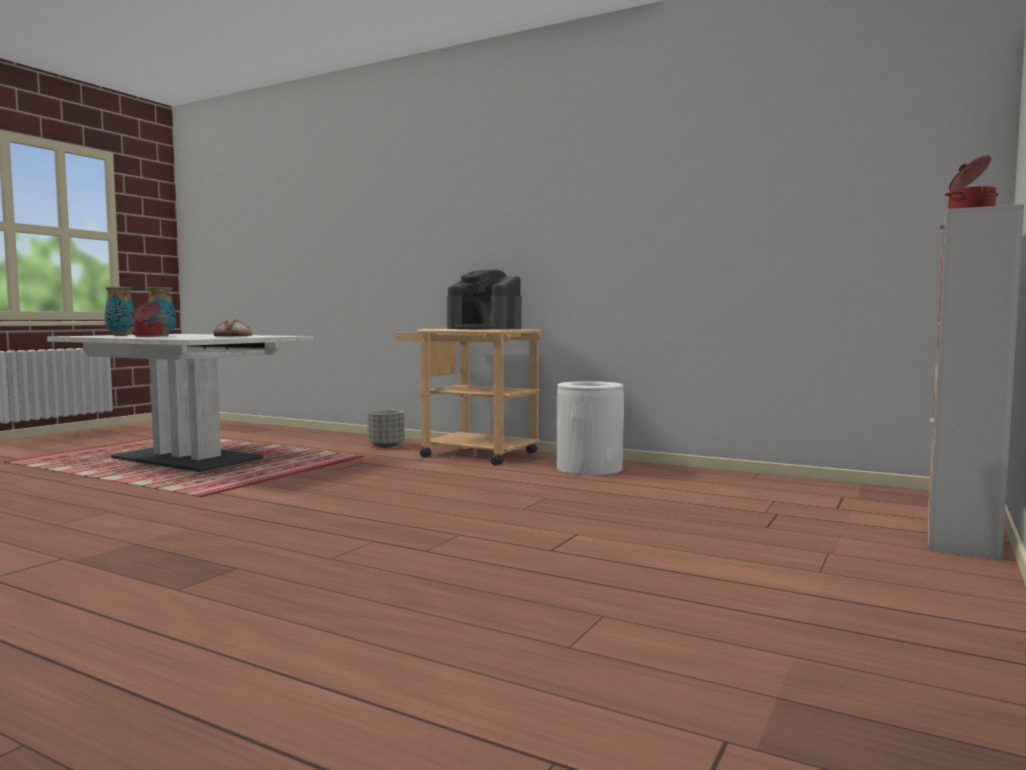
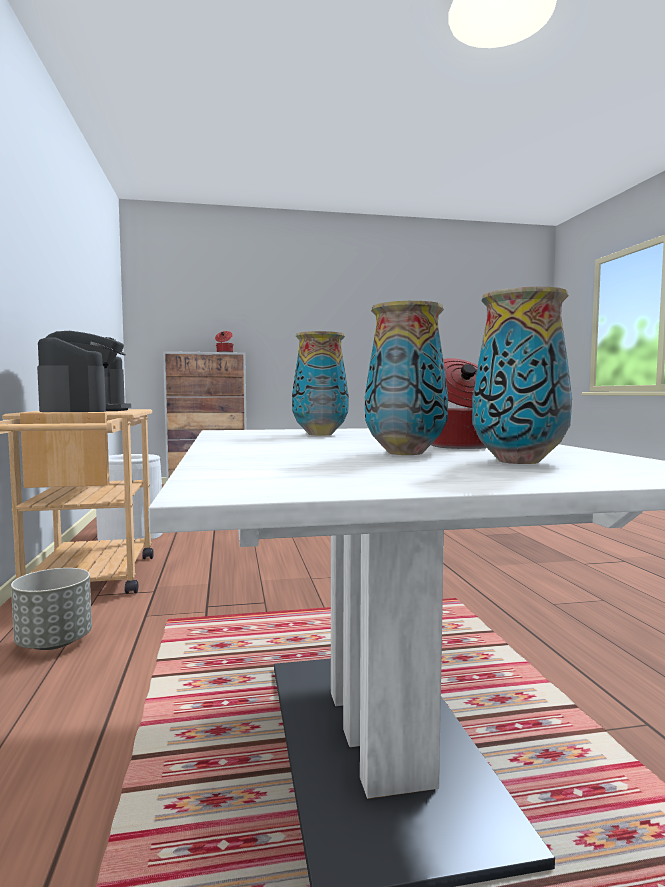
camera: 130 degrees left, 0 degrees up
(233, 336) = (320, 434): bread -> vase

